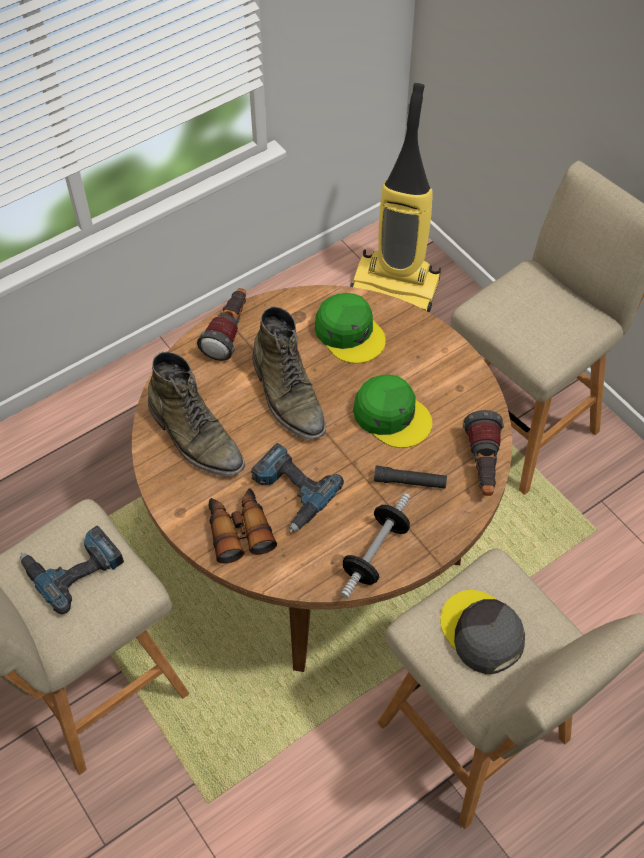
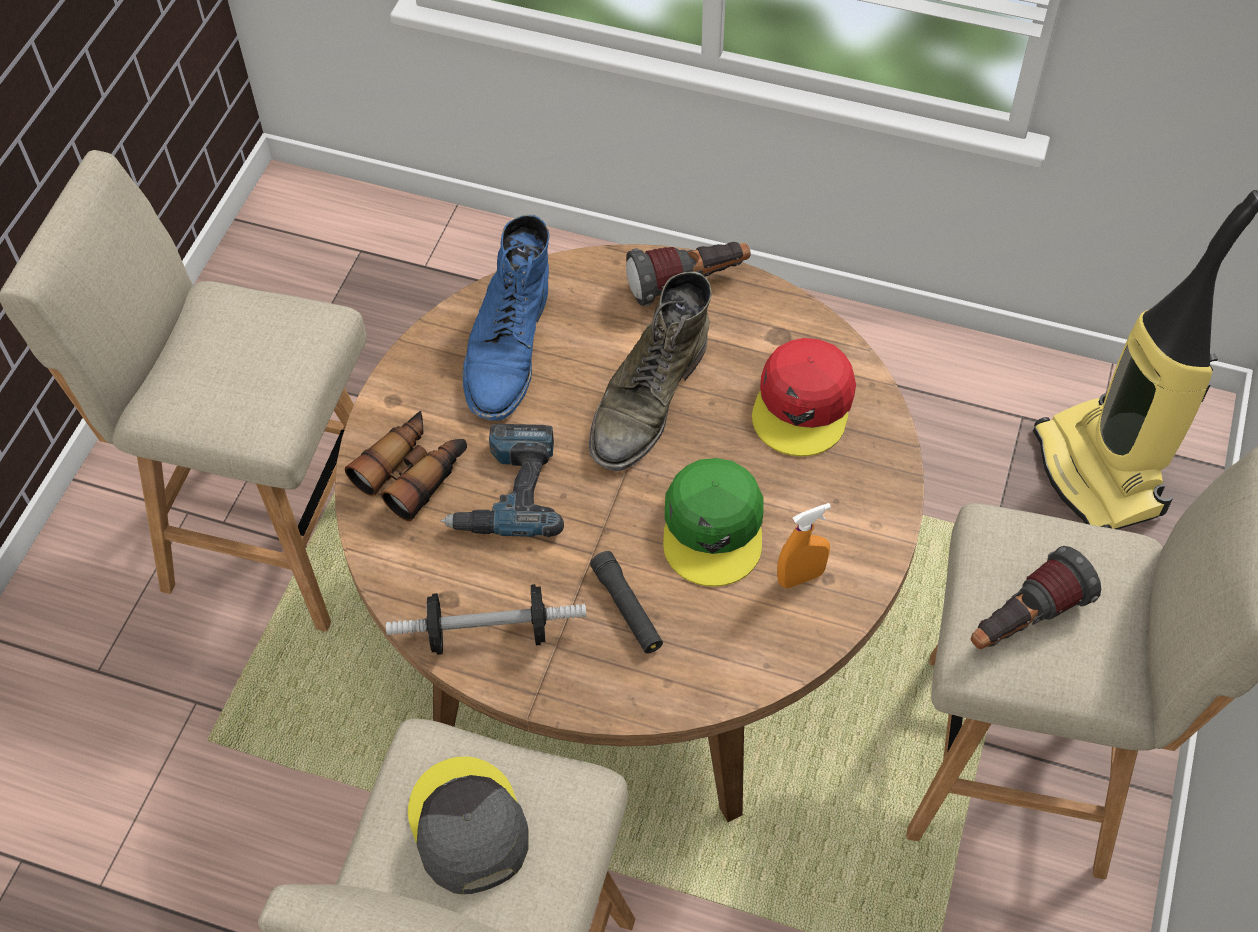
camera: 55 degrees right, 0 degrees up
(73, 567) = (253, 353): power drill -> none
(195, 437) = (508, 349): green boot -> blue boot
(349, 333) = (804, 404): green cap -> red cap
(450, 398) = (800, 577): none -> orange spray bottle
(481, 633) = (467, 827): grey cap -> grey cap turned 45 degrees counterclockwise
(482, 466) = (723, 678): flashlight -> flashlight (1023, 621)

